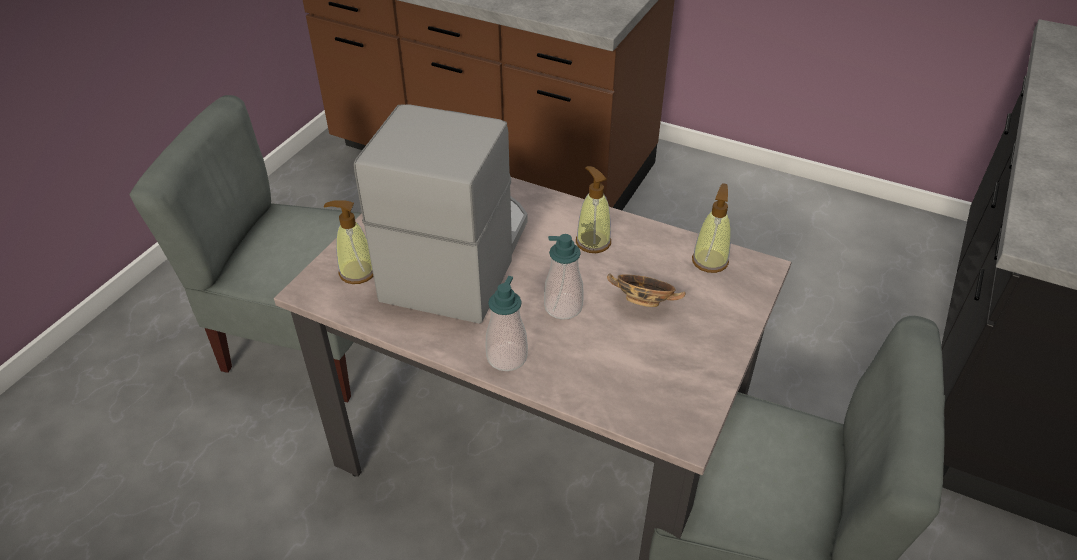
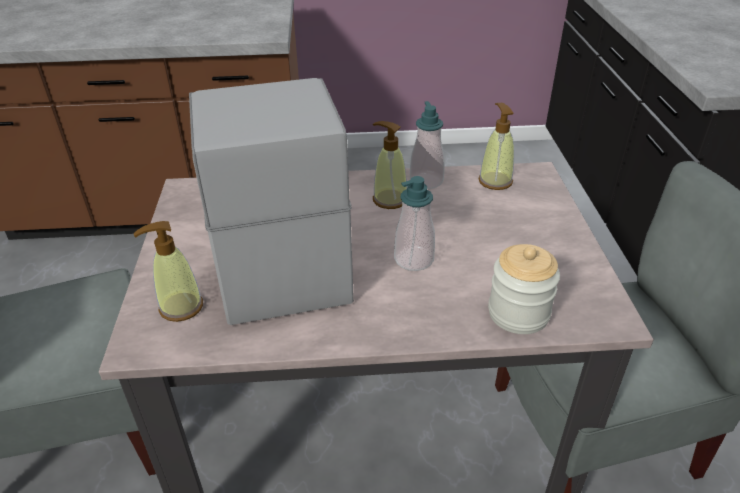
camera: 30 degrees left, 5 degrees down
(507, 357) = (404, 322): soap dispenser -> soap dispenser (426, 181)
(606, 392) = (518, 313): none -> jar
(644, 301) = (475, 229): bowl -> none

